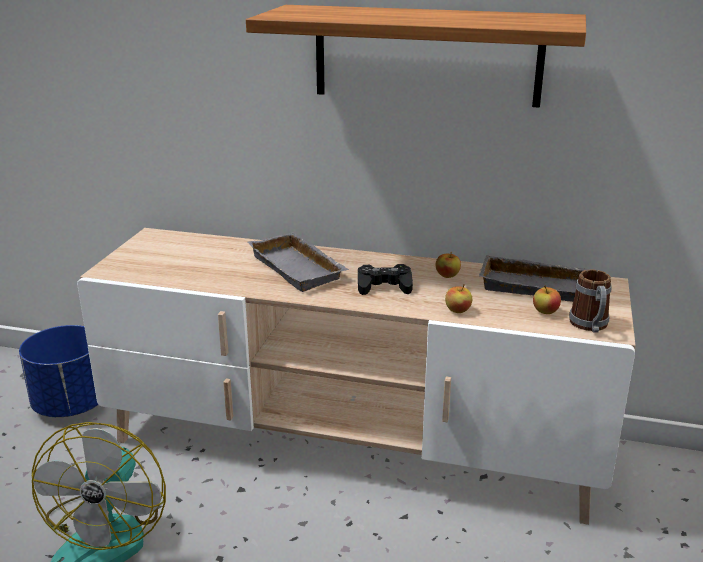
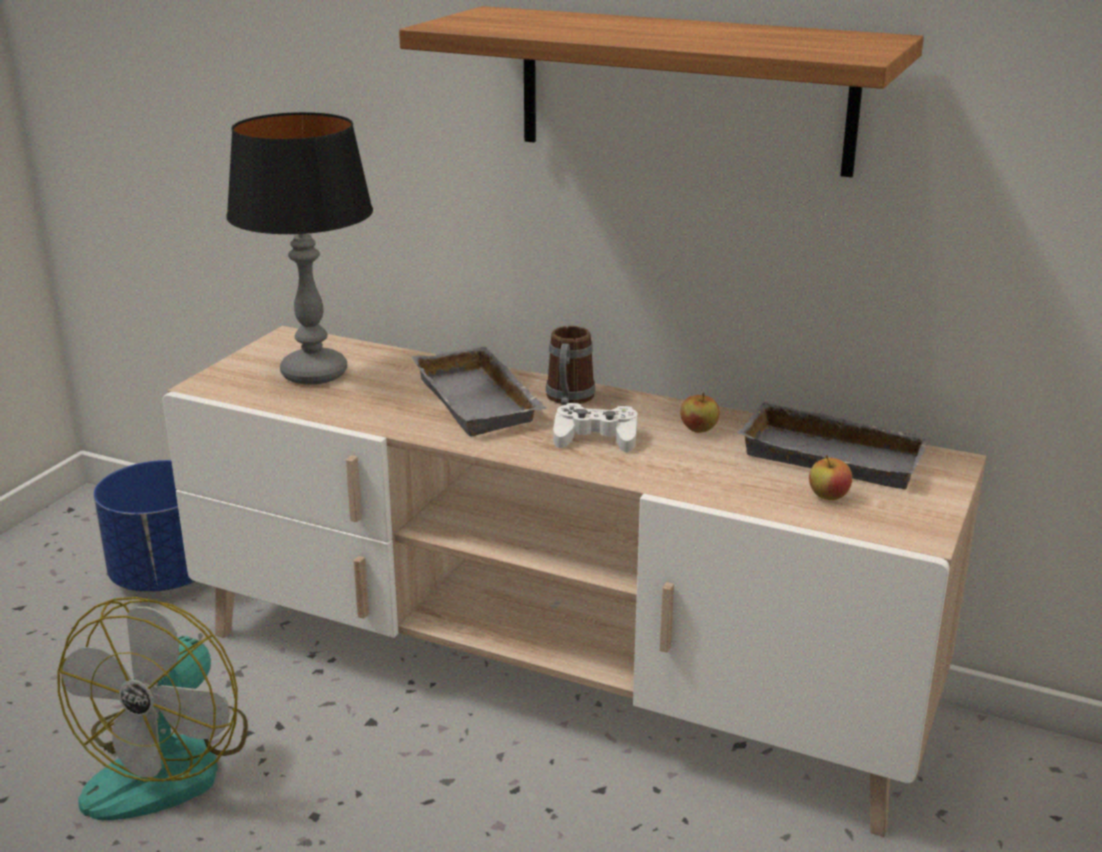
camera: 10 degrees right, 0 degrees up
(179, 258) = (314, 374): none -> table lamp
(384, 286) = (596, 437): black game controller -> white game controller
(458, 310) = (692, 483): apple -> none
(590, 326) = (890, 524): mug -> mug (568, 399)

